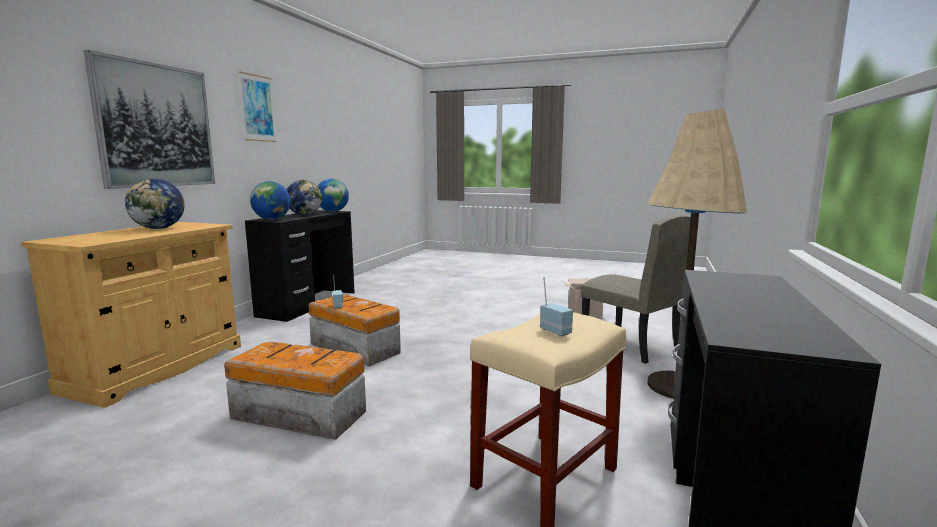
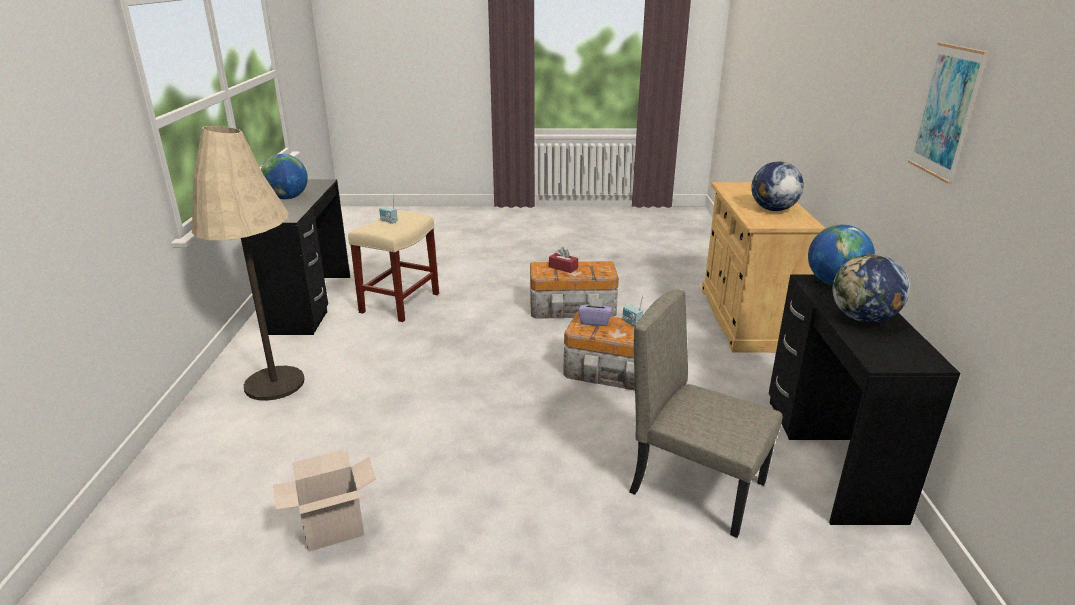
camera: 160 degrees right, 15 degrees up
(156, 126) = (847, 116): picture -> none
(306, 359) = (563, 267): none -> red tissue box
(333, 211) = (884, 356): globe -> globe (287, 198)
(366, 310) = (594, 322): none -> purple tissue box
(629, 344) = (290, 448): beige chair -> beige chair (697, 487)

